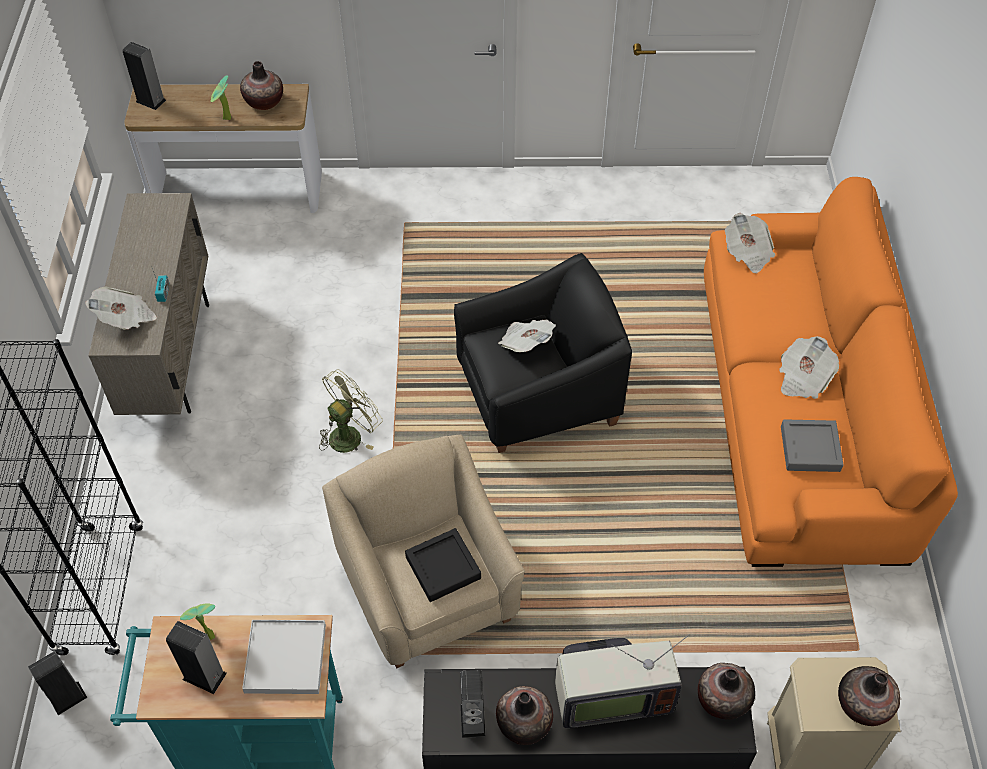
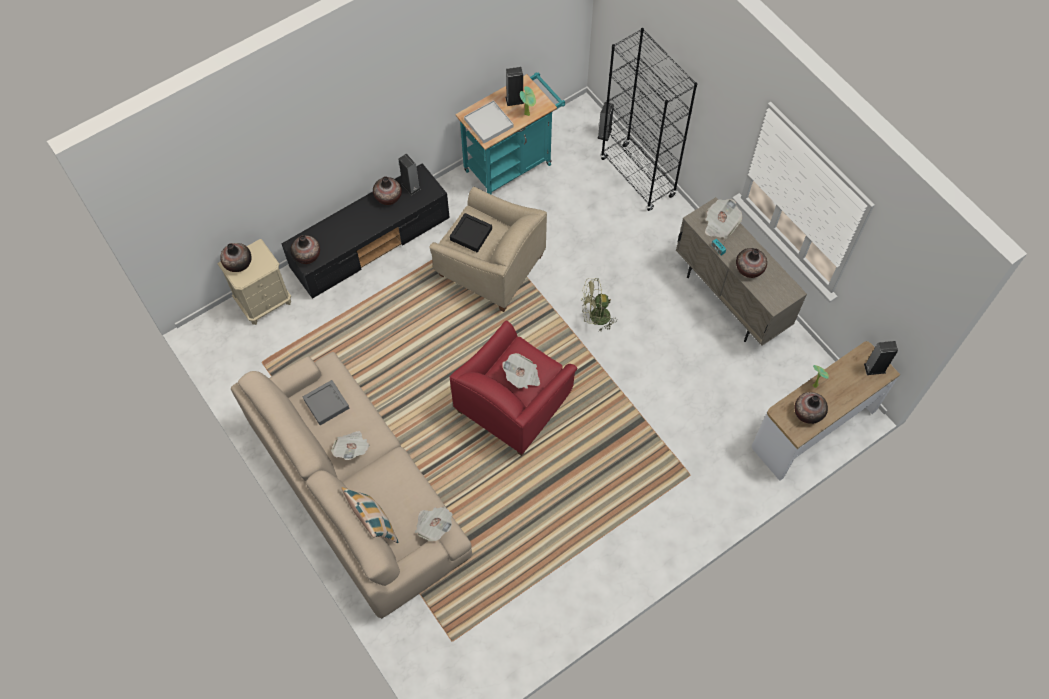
camera: 145 degrees right, 10 degrees up
(156, 251) = (749, 269): none -> vase
(350, 434) = (595, 317): green fan -> green fan turned 75 degrees clockwise
(538, 395) = (513, 403): black armchair -> red armchair
(610, 695) = (358, 229): television -> none
(799, 409) = (358, 489): orange sofa -> beige sofa
(819, 289) = (374, 524): none -> pillow

